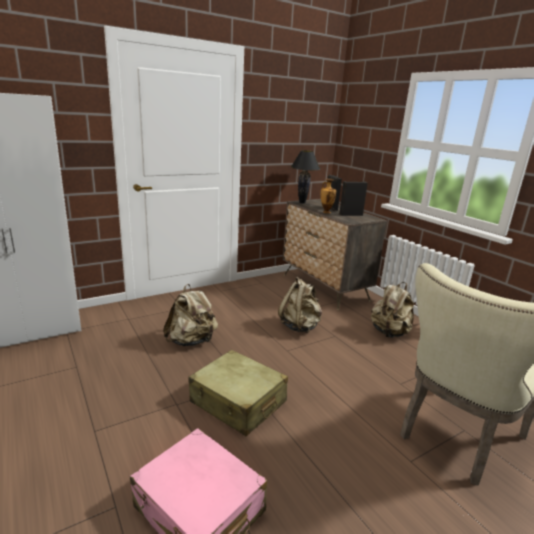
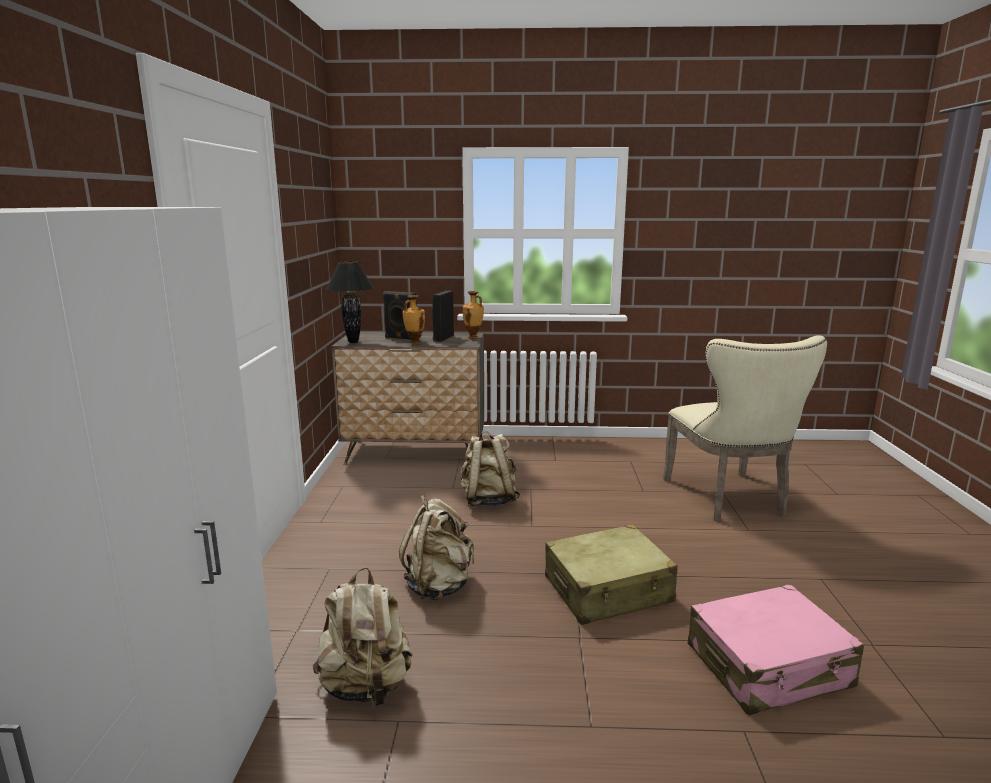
camera: 55 degrees left, 5 degrees down
(369, 220) = (473, 337): none -> vase
(389, 333) = (554, 460): beige backpack -> beige backpack (366, 687)

